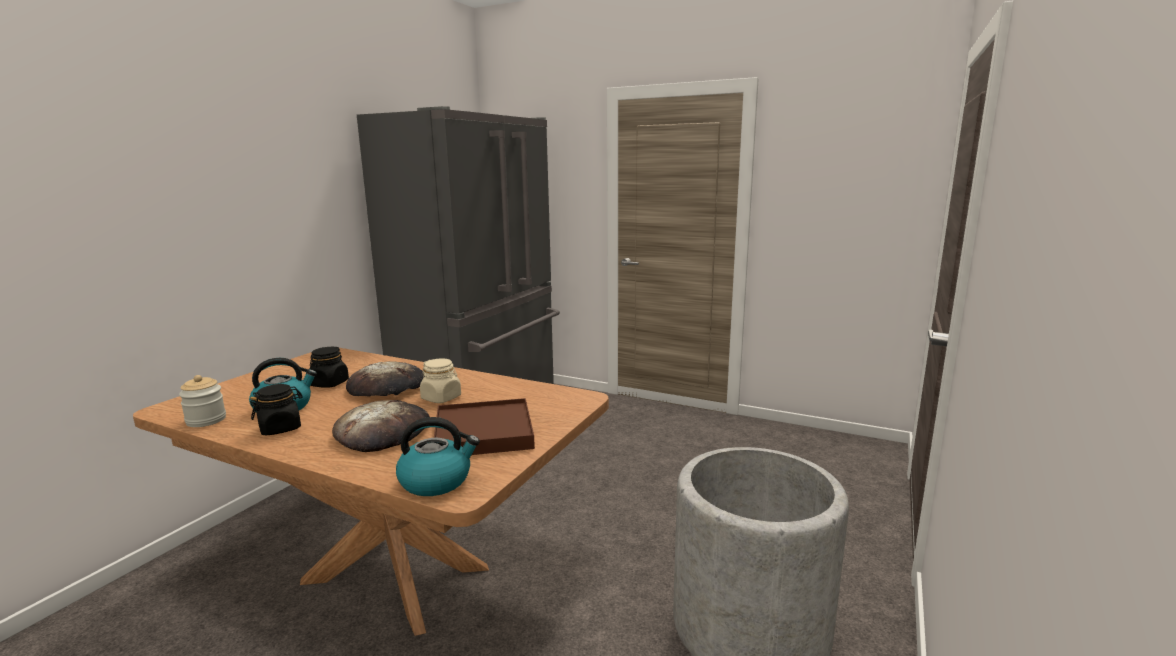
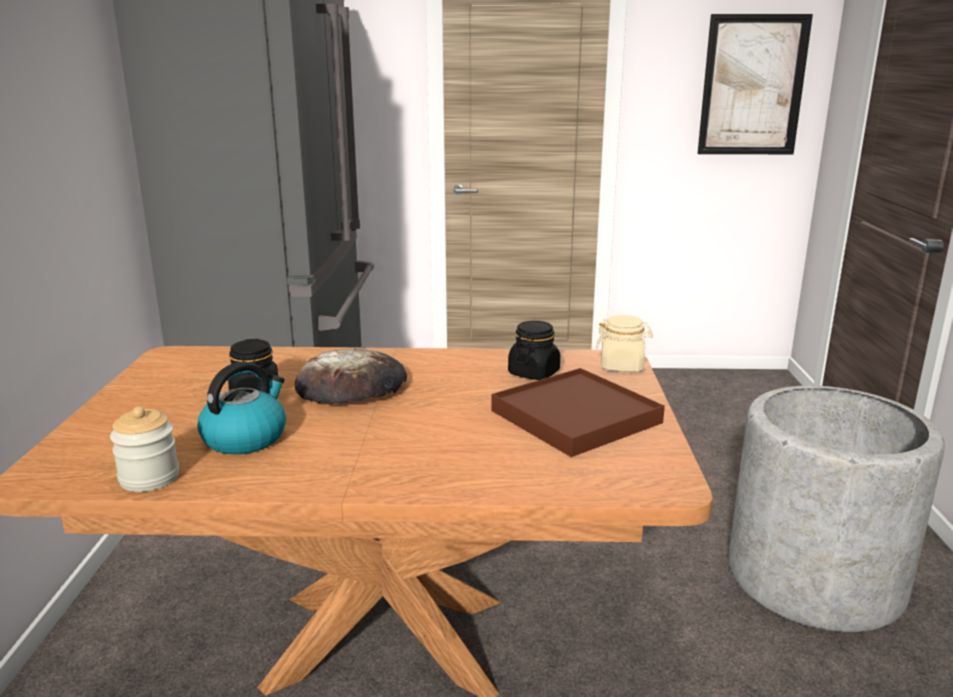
camera: 25 degrees left, 5 degrees up
(280, 428) = (295, 465): black jar -> black jar (534, 373)
(383, 431) = (449, 440): bread -> none
(436, 481) = (619, 480): kettle -> none
(441, 398) = (451, 387): beige jar -> beige jar (622, 366)
(867, 186) = (752, 86): none -> picture

